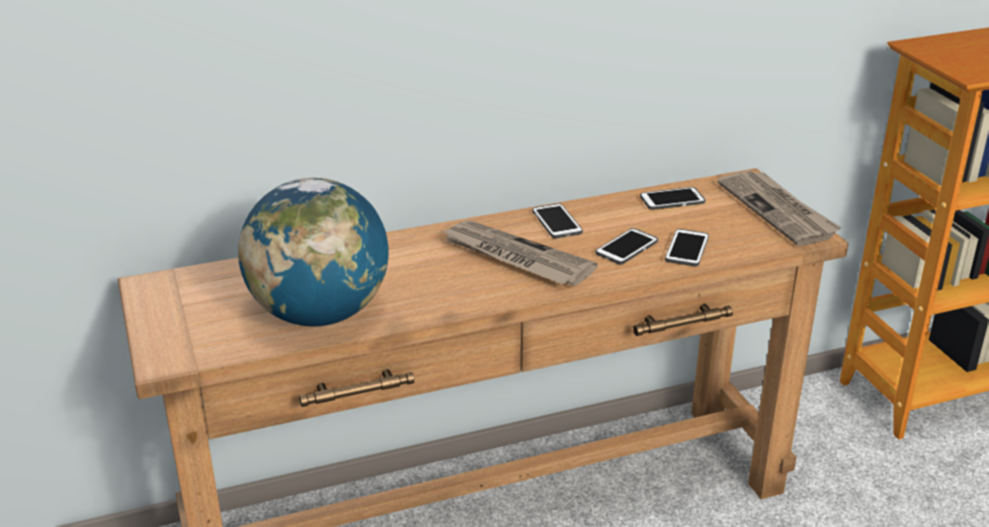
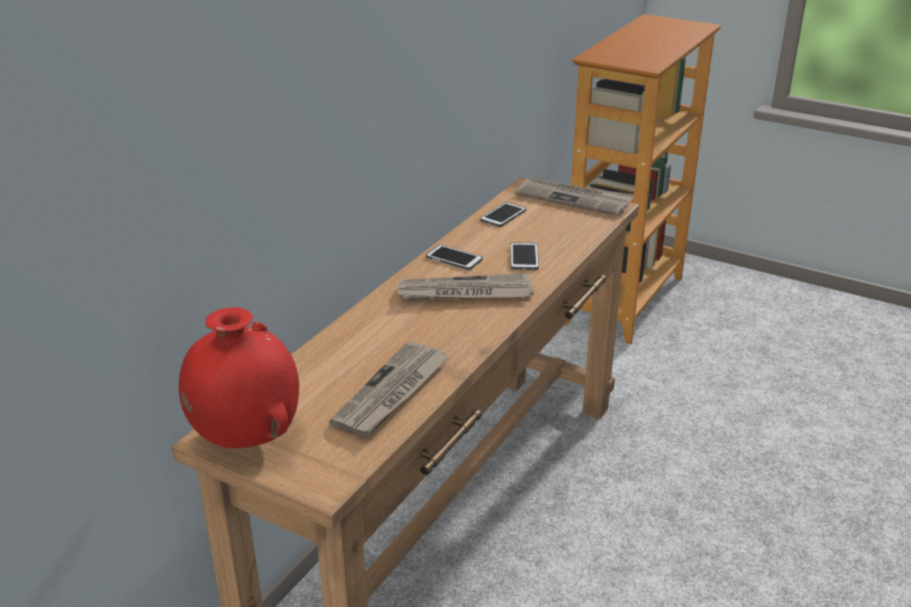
camera: 40 degrees left, 0 degrees up
(169, 296) = (246, 438): none -> red vase
(320, 314) = (392, 393): globe -> newspaper
(687, 249) = (560, 243): phone -> none

